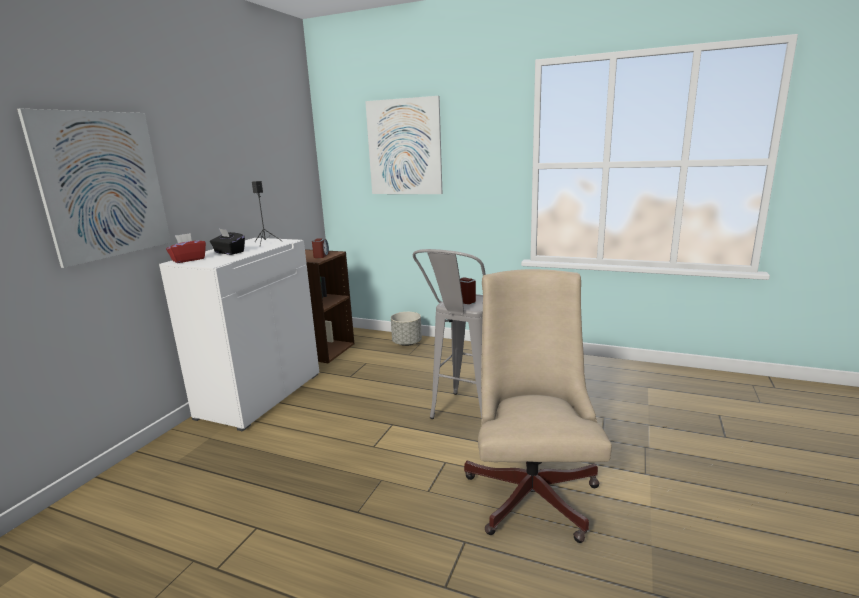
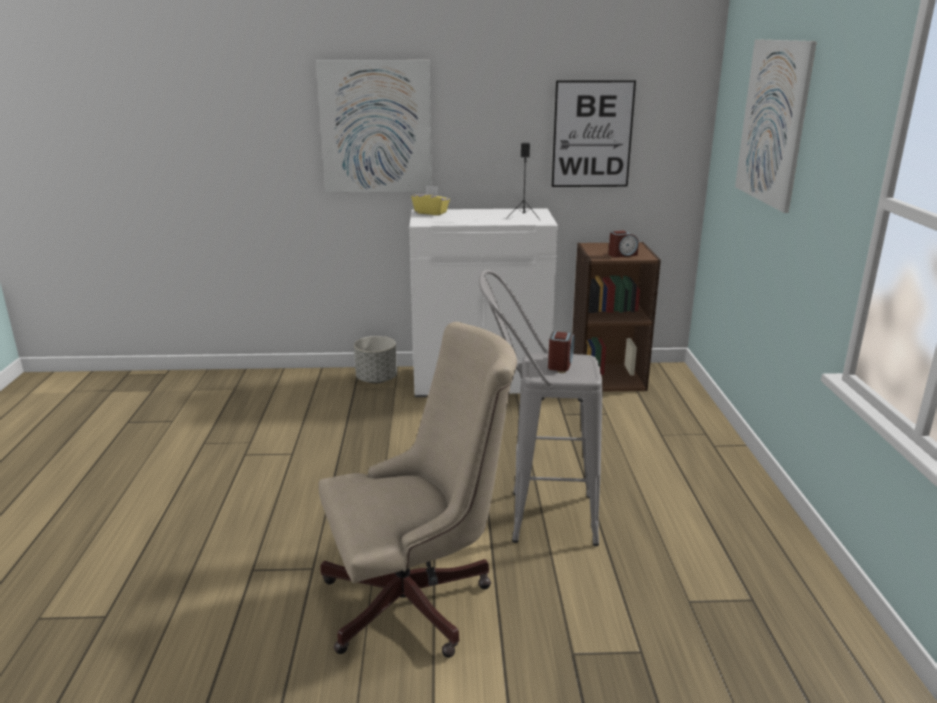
camera: 65 degrees right, 5 degrees up
(188, 260) = (431, 212): red tissue box -> yellow tissue box
(229, 252) = (470, 216): black tissue box -> none
(265, 175) = (592, 134): none -> picture
(407, 343) = (694, 424): grey planter -> grey planter (376, 379)

